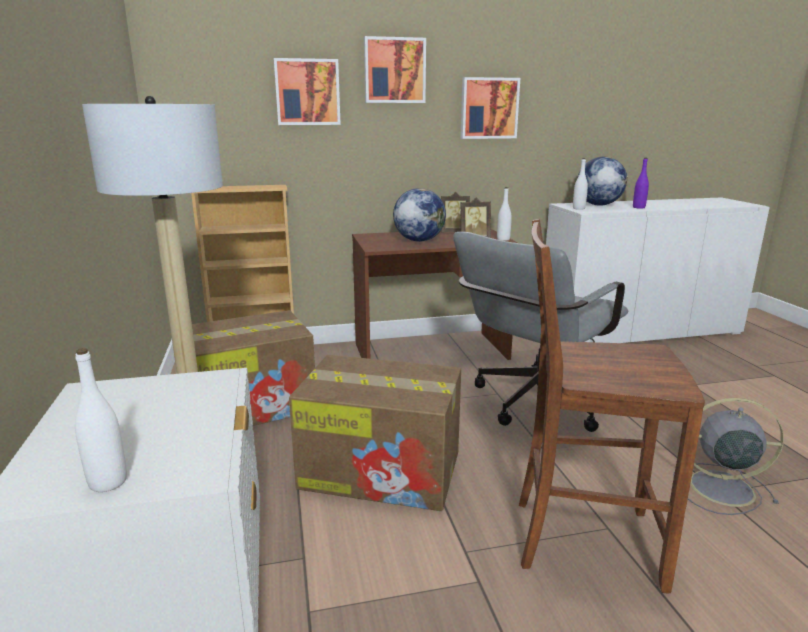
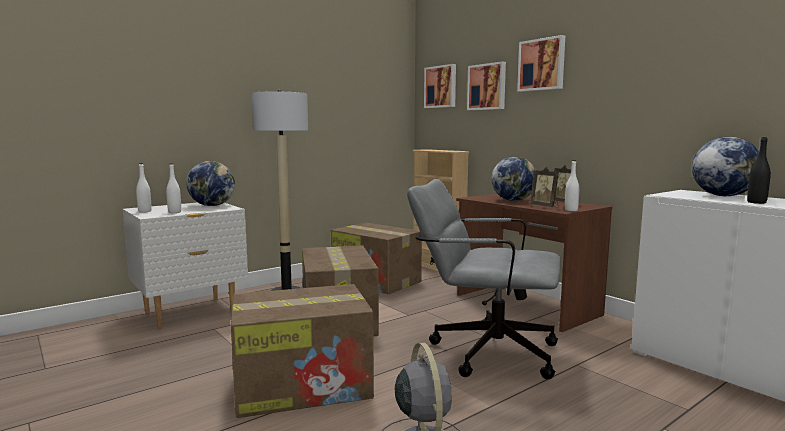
camera: 65 degrees right, 10 degrees down
(148, 393) = (212, 205): none -> globe
(488, 108) = (620, 89): picture -> picture (441, 87)
(578, 208) = (674, 193): white bottle -> white bottle (174, 212)
(582, 539) = (304, 385): brown chair -> cardboard box
(638, 207) = (756, 202): purple bottle -> black bottle

